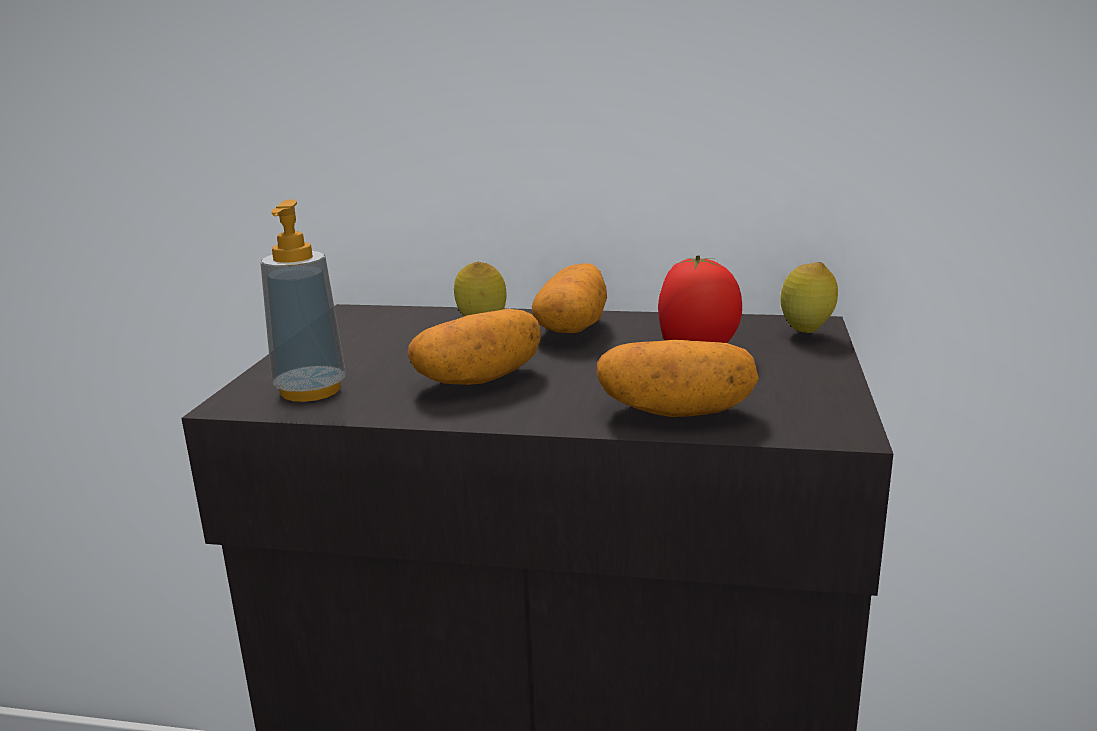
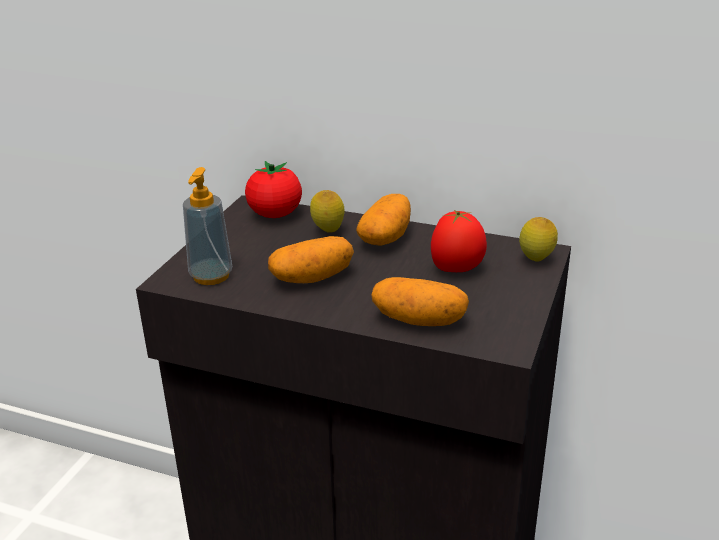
camera: 10 degrees right, 10 degrees up
(394, 318) = (275, 214): none -> tomato

